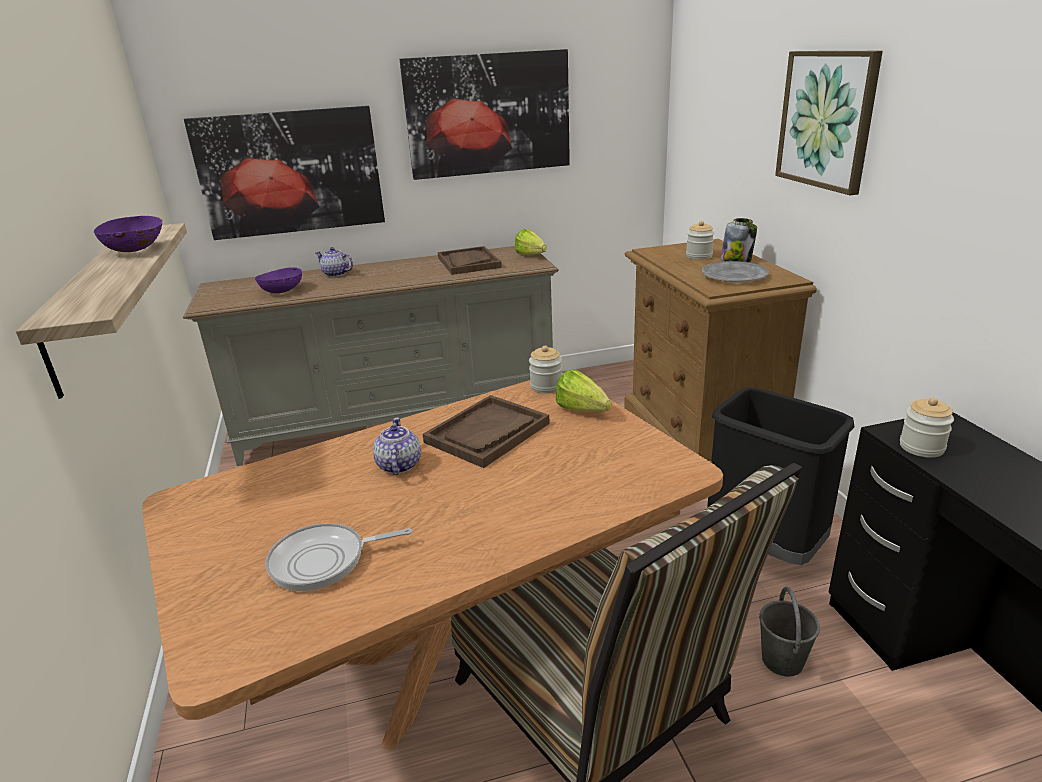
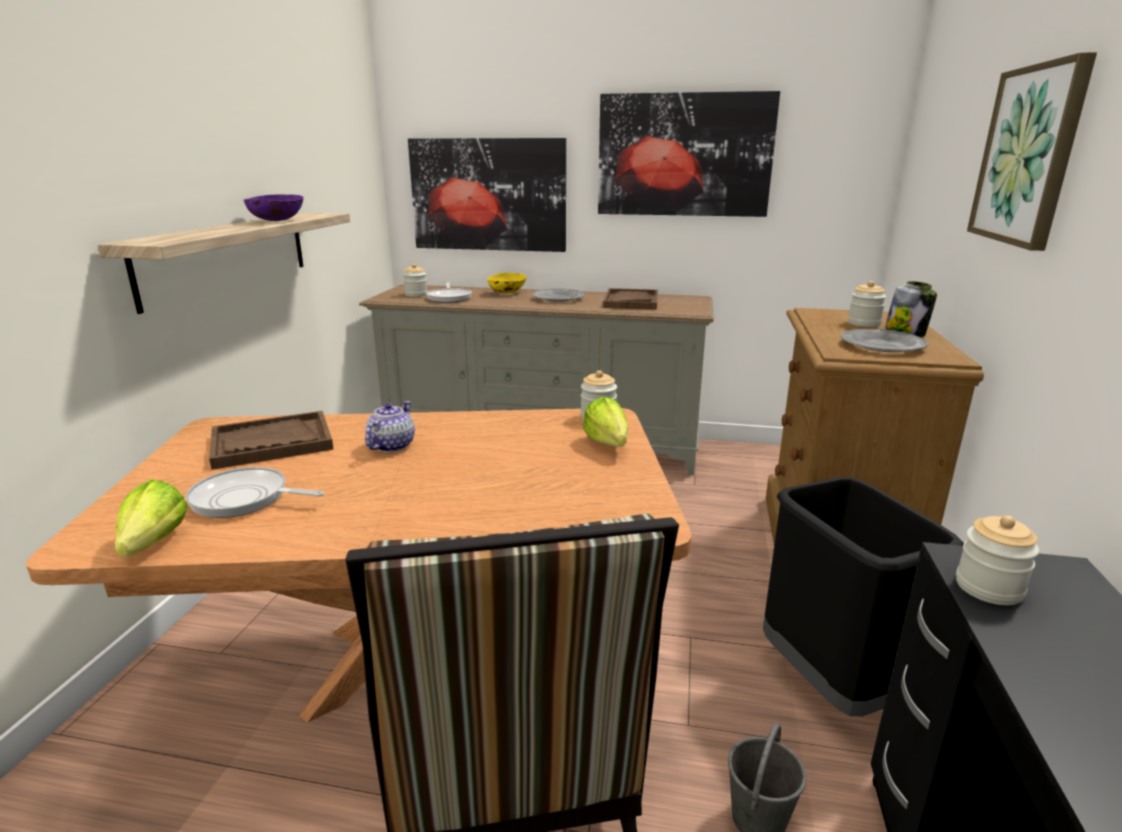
camera: 25 degrees right, 5 degrees down
(238, 294) = (416, 294): none -> jar
(282, 291) = (449, 298): purple bowl -> frying pan
(336, 274) = (507, 293): teapot -> yellow bowl
(396, 271) = (558, 298): none -> grey plate
(487, 433) = (496, 441): brown tray -> brown tray (272, 442)
(532, 256) = (698, 305): lettuce -> lettuce (148, 548)

